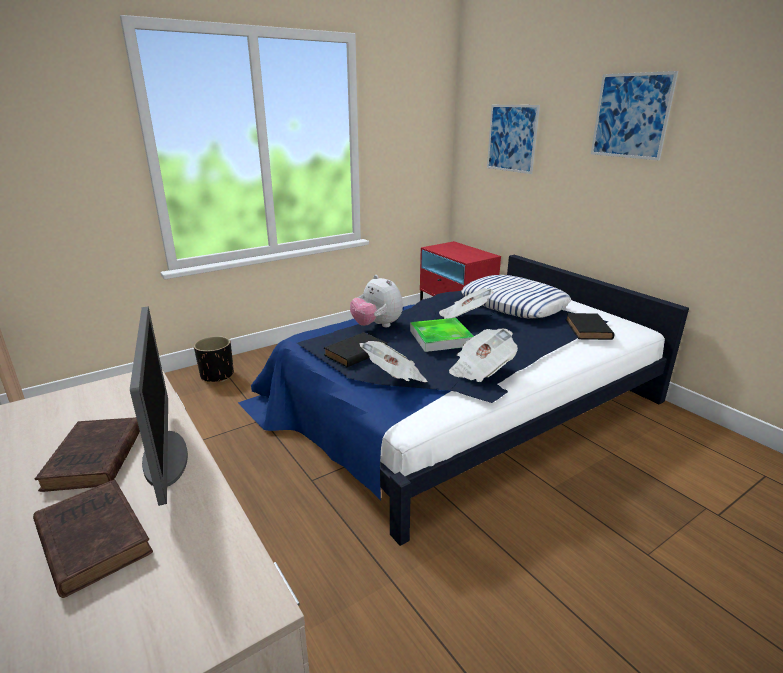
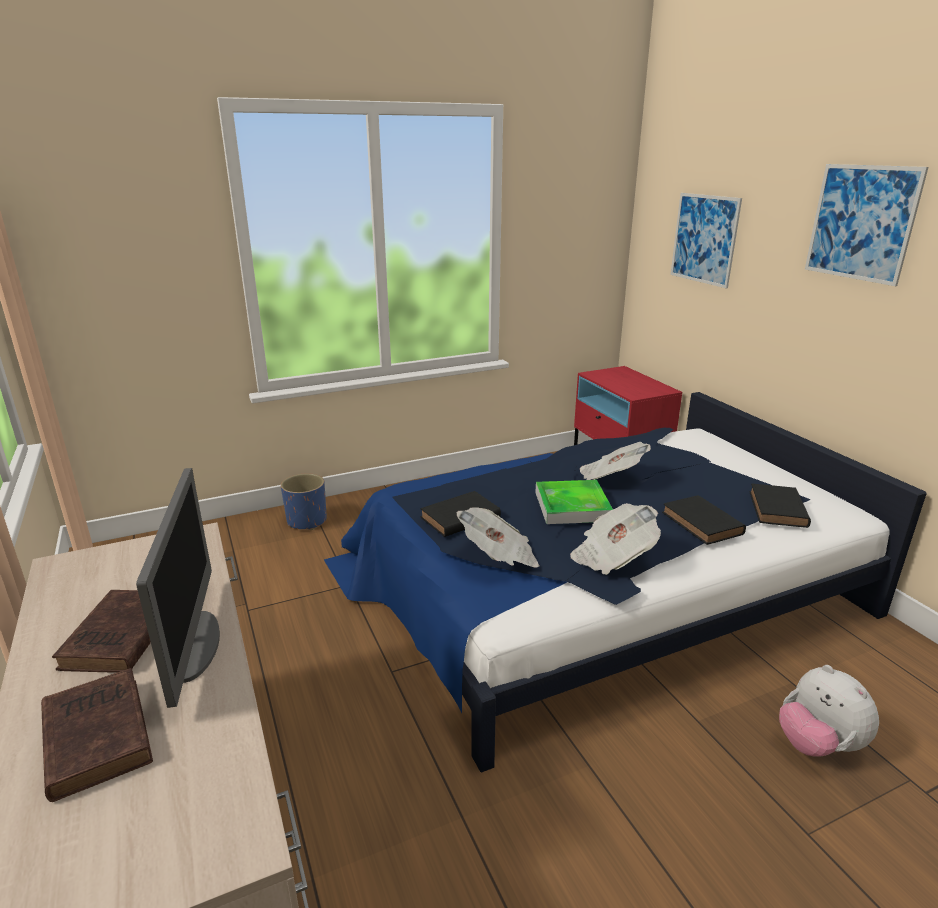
camera: 10 degrees right, 0 degrees up
(217, 375) = (307, 521): black planter -> blue planter
(377, 326) = (496, 481): plush toy -> plush toy (818, 744)
(514, 304) = (685, 463): pillow -> none
(539, 343) = (703, 524): none -> black book

